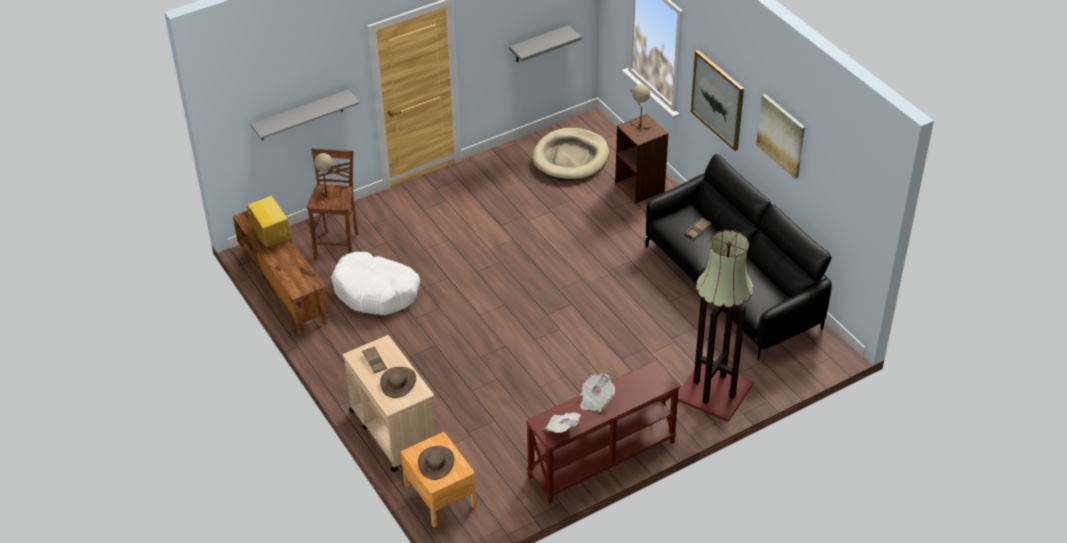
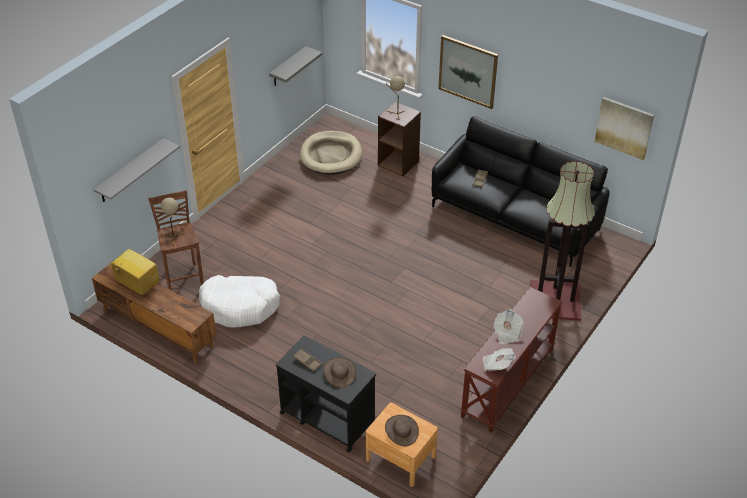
camera: 25 degrees left, 0 degrees up
(393, 430) = (327, 417): beige cart -> black cart
(781, 135) = (543, 83): picture -> picture (624, 127)

